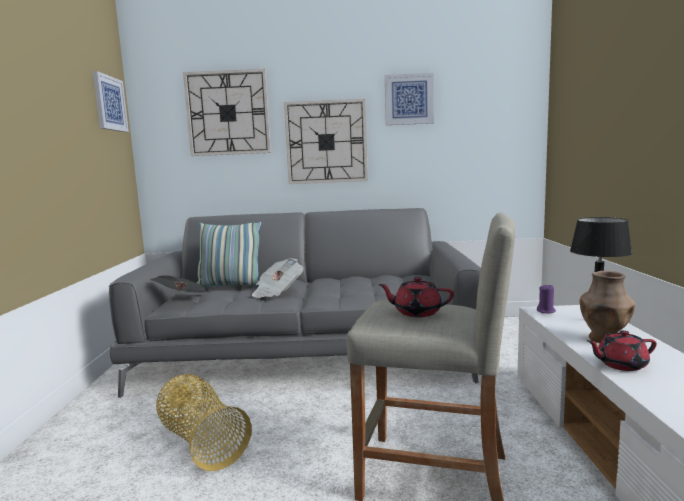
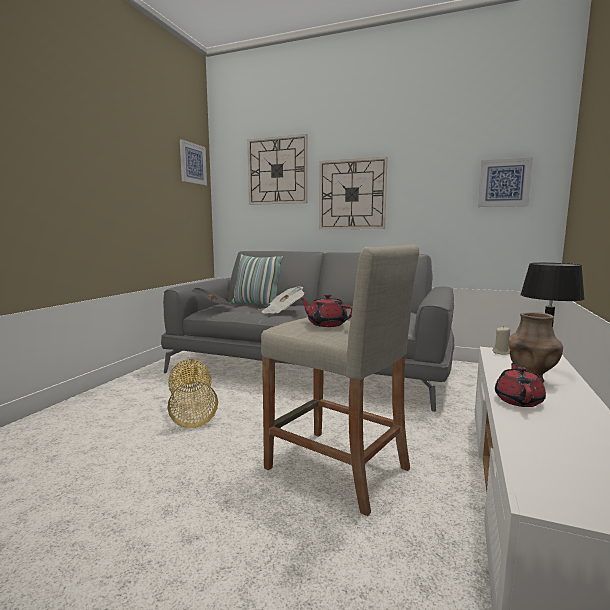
camera: 20 degrees right, 0 degrees up
(409, 99) = (427, 156): picture -> picture (504, 183)
(546, 311) = (501, 352): purple candle -> beige candle
(620, 364) = (518, 400): red teapot -> red teapot turned 90 degrees clockwise

